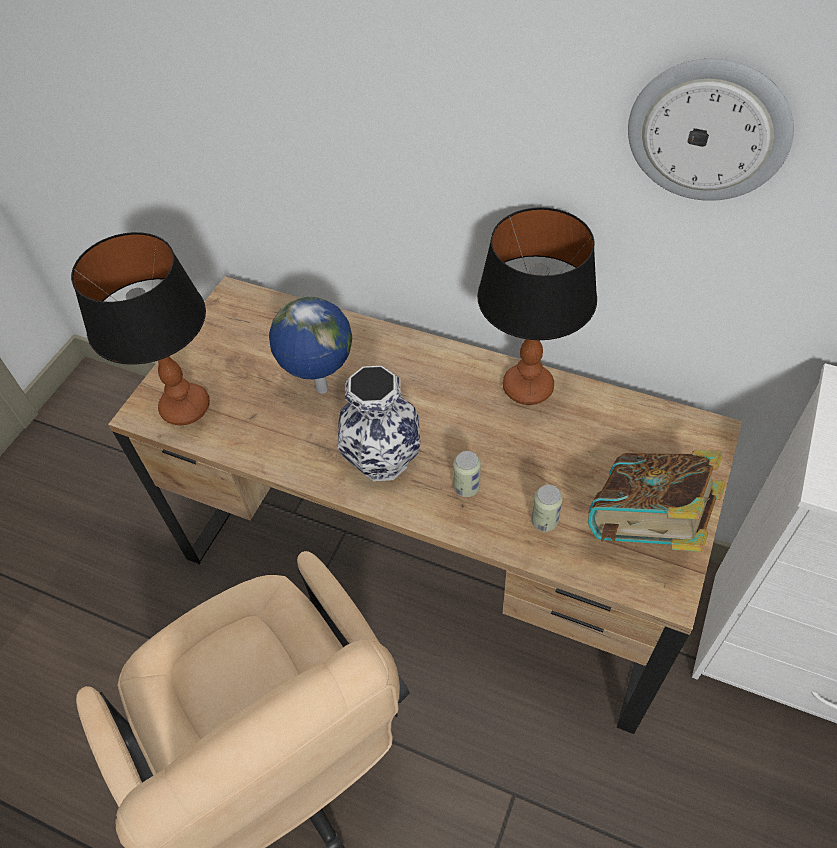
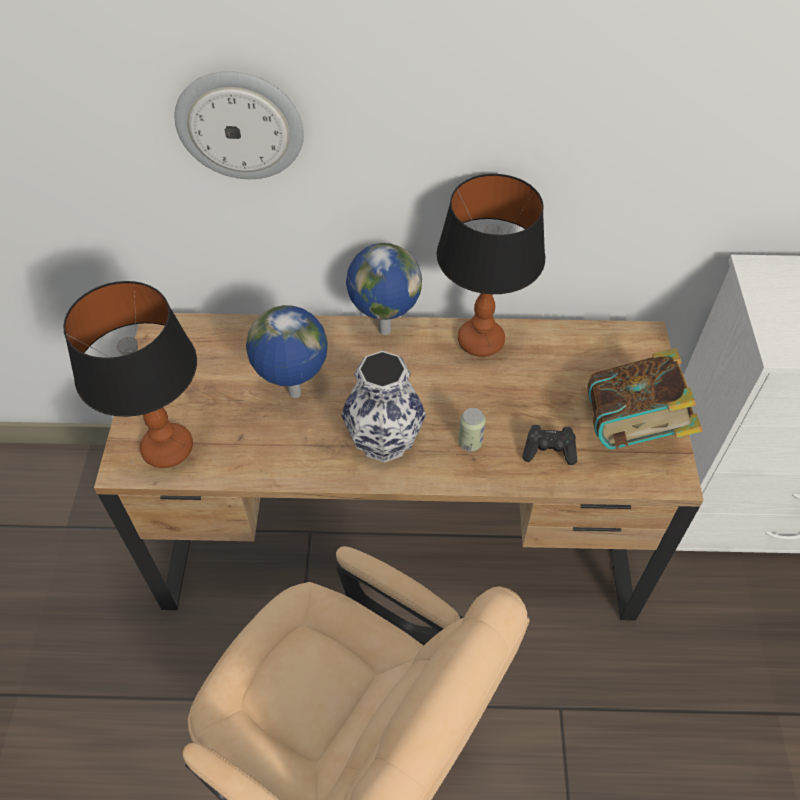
camera: 25 degrees left, 0 degrees up
(435, 350) = (383, 330): none -> globe
(544, 521) = (549, 451): can -> black game controller
(708, 130) = (626, 81): wall clock -> wall clock (240, 125)

